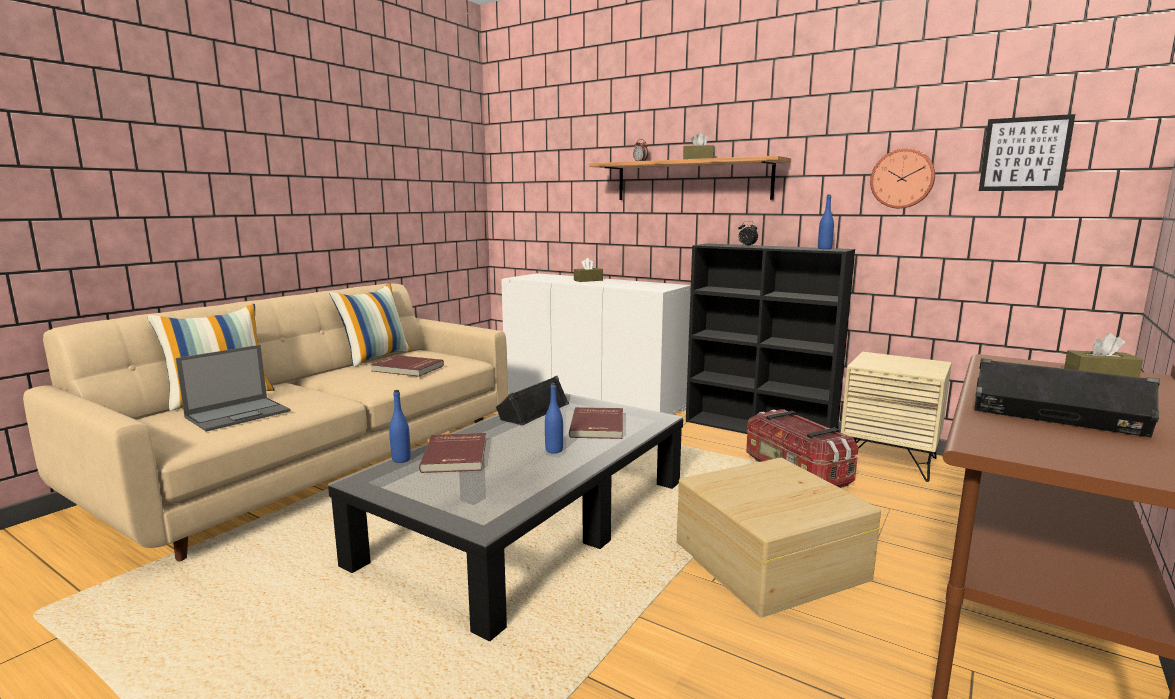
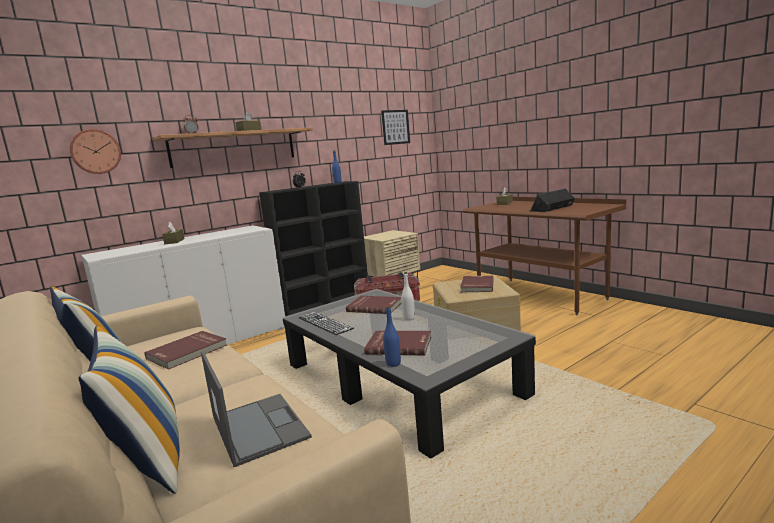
camera: 70 degrees left, 0 degrees up
(532, 411) = (324, 323): black speaker -> keyboard
(554, 450) = (409, 318): blue bottle -> white bottle
(785, 493) = (476, 286): none -> red book
(902, 178) = (355, 140): wall clock -> wall clock (95, 151)

